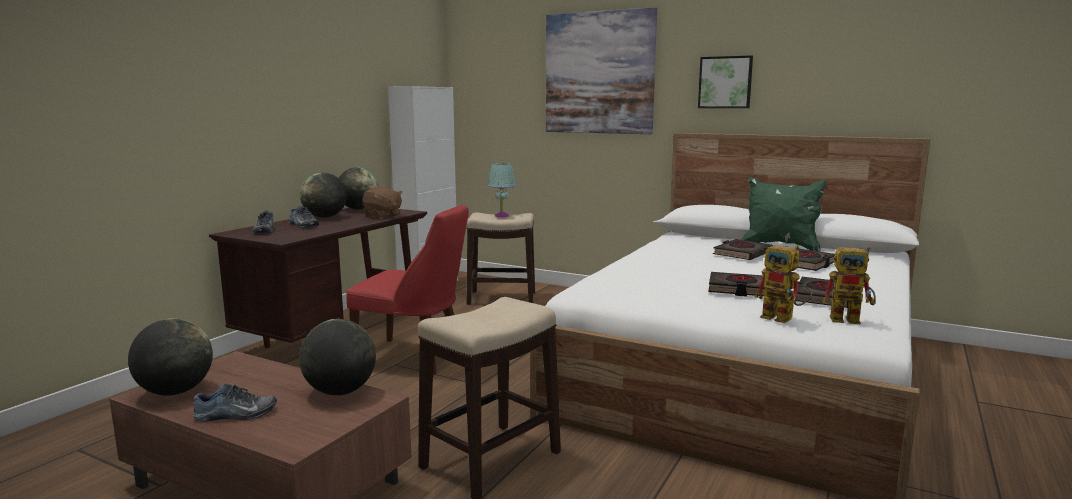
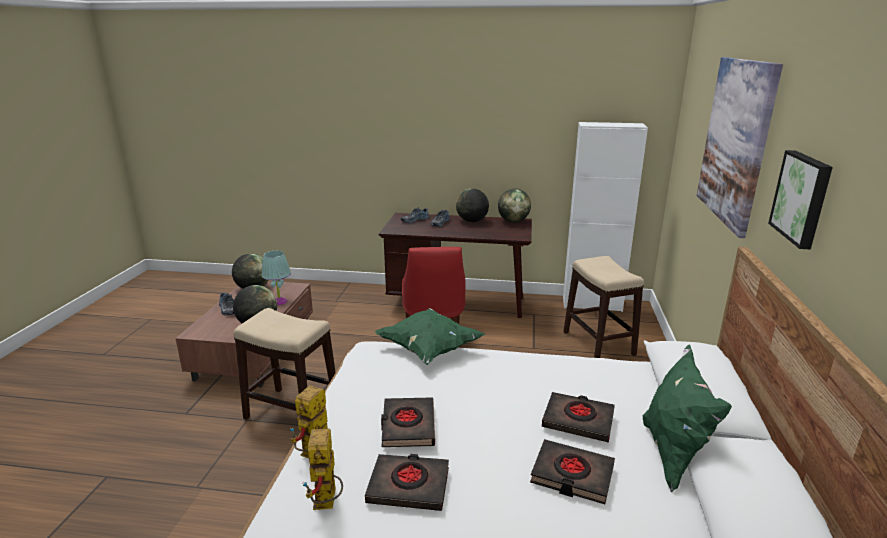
camera: 70 degrees right, 10 degrees up
(382, 216) = (494, 233): brown plush toy -> none
(502, 216) = (609, 268): turquoise table lamp -> turquoise table lamp (279, 301)
(604, 274) = (428, 350): none -> green pillow

